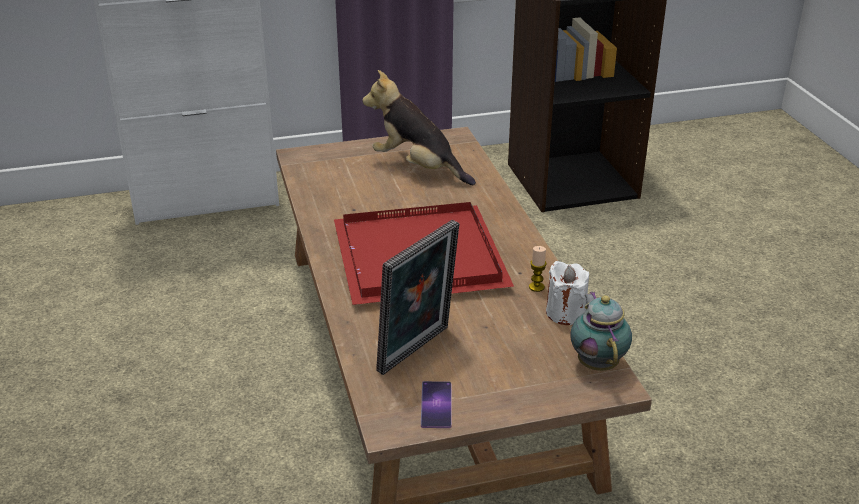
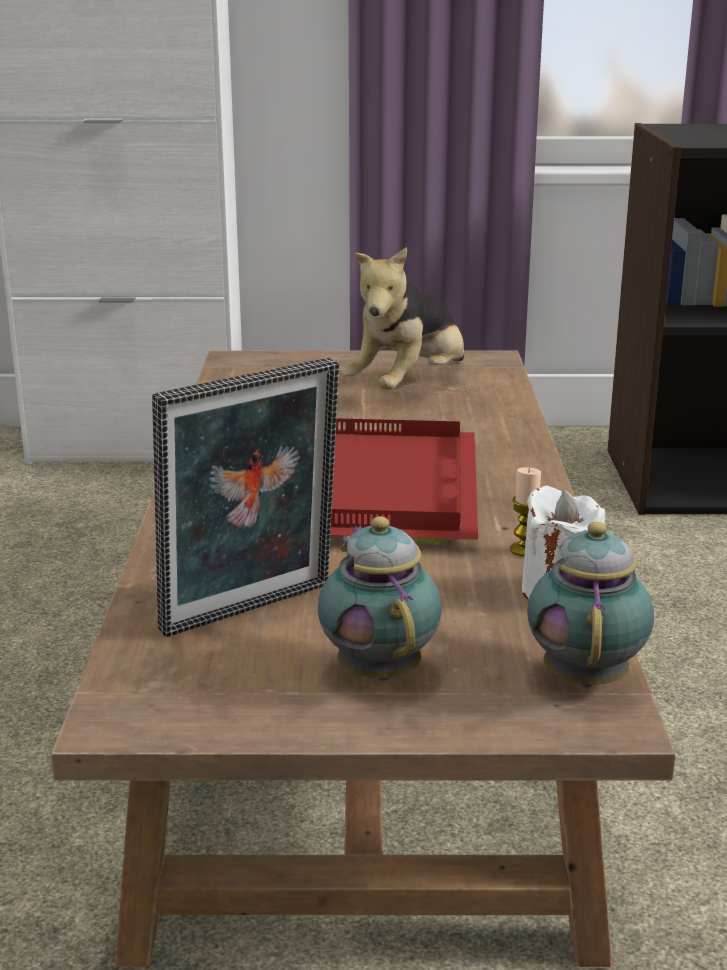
camera: 15 degrees right, 10 degrees down
(418, 168) = (409, 387): plush toy -> plush toy turned 105 degrees counterclockwise
(436, 405) = (231, 696): phone -> none
(498, 376) = (378, 669): none -> teapot

